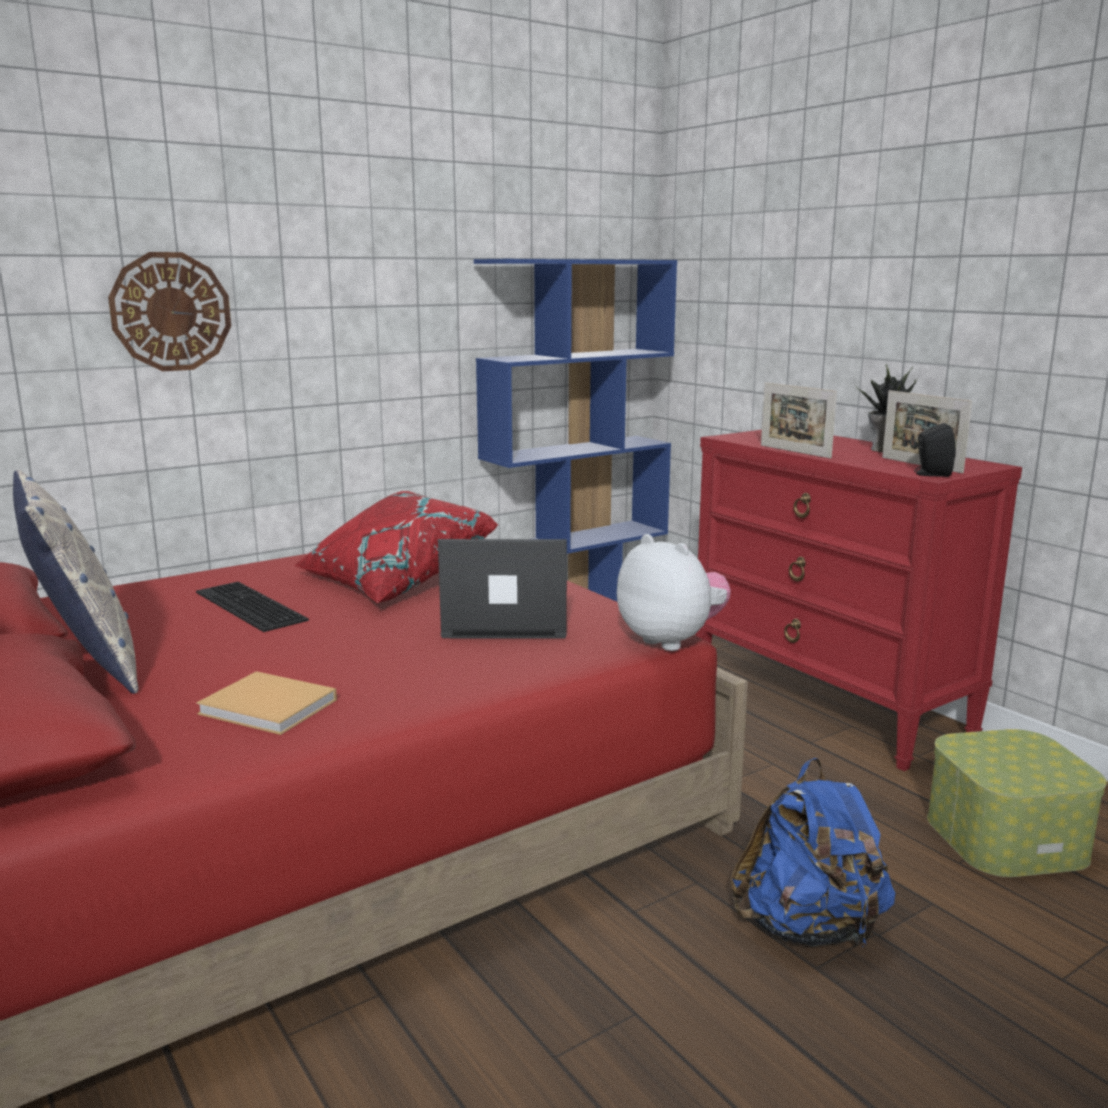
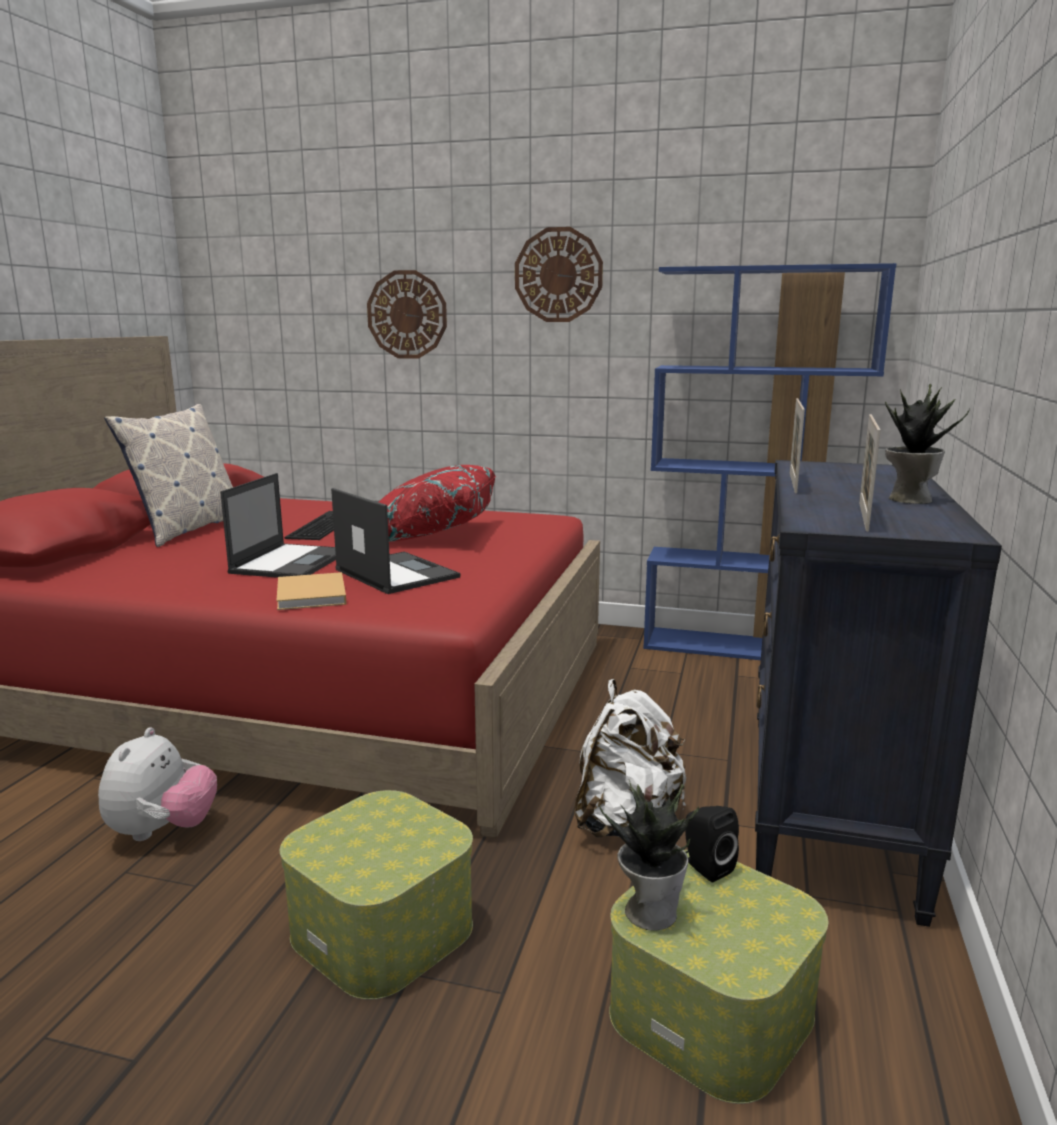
camera: 50 degrees right, 0 degrees up
(271, 707) = (167, 571): beige book -> beige book (311, 595)
(364, 262) = (558, 275): none -> wall clock
(369, 648) = (291, 562): none -> laptop
(671, 640) = (438, 620): plush toy -> plush toy (162, 831)
(768, 773) = (625, 821): none -> white backpack
(809, 928) = (382, 929): blue backpack -> storage box
(828, 703) = (828, 806): red dresser -> black dresser
(931, 474) = (819, 524): black speaker -> black speaker (705, 867)
(998, 778) = (650, 911): none -> potted plant

